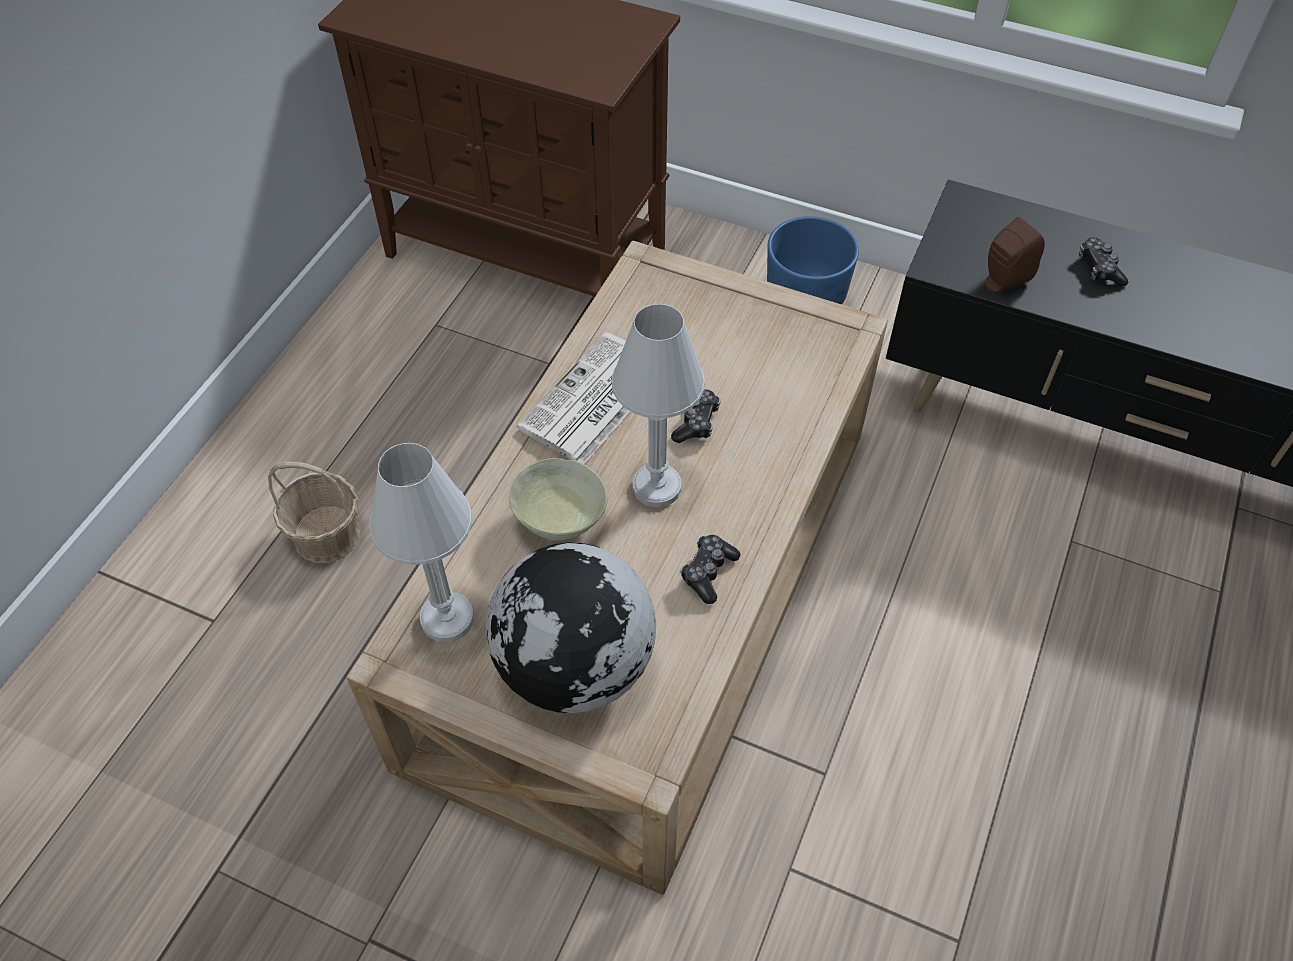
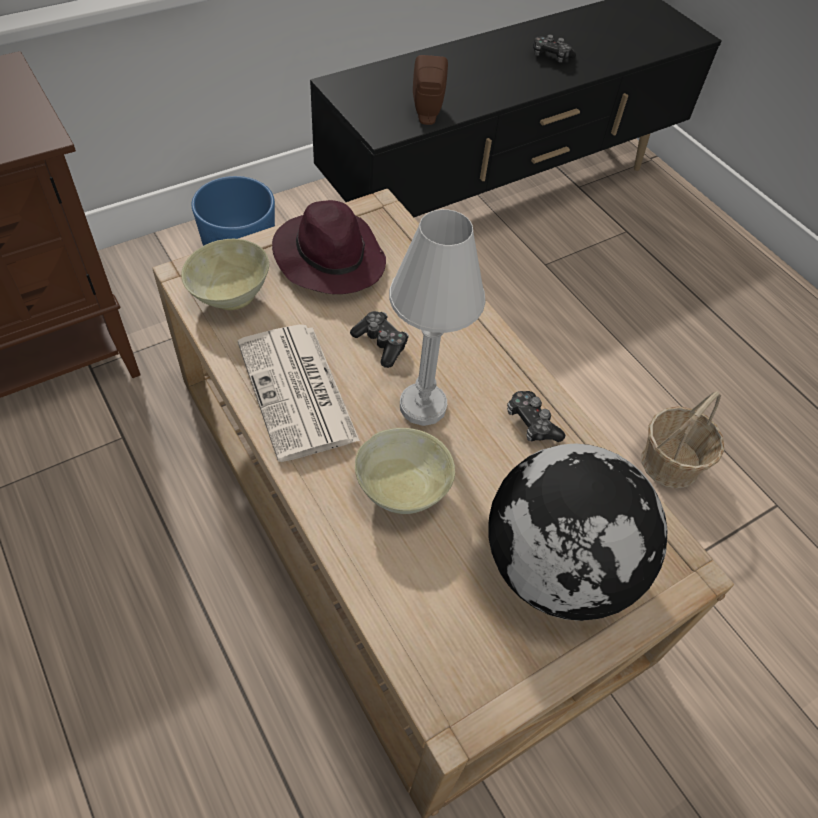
camera: 60 degrees left, 0 degrees up
(327, 535) = (127, 732): basket -> basket (670, 463)
(447, 619) = (442, 641): white table lamp -> none
(649, 300) = (229, 295): none -> beige bowl
(755, 332) = (329, 257): none -> purple hat
(1099, 269) = (459, 74): game controller -> game controller (550, 56)

